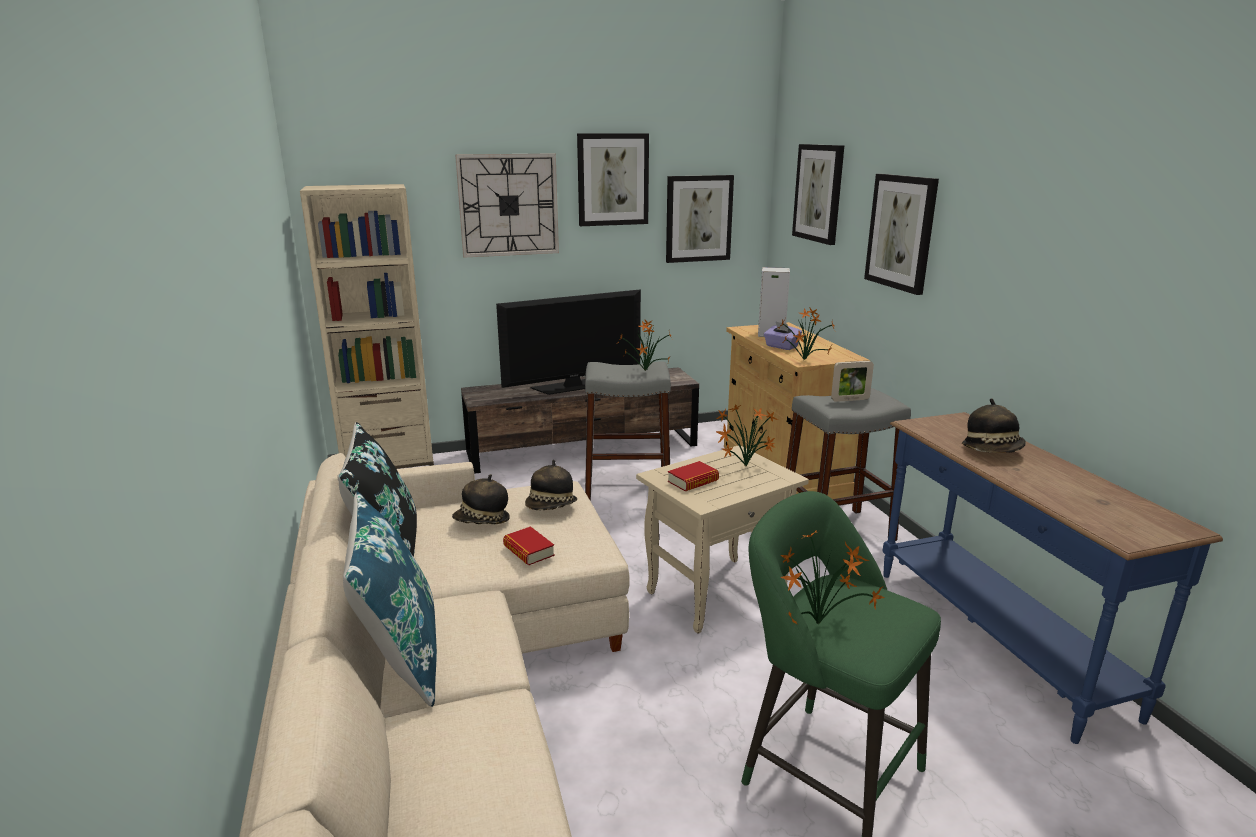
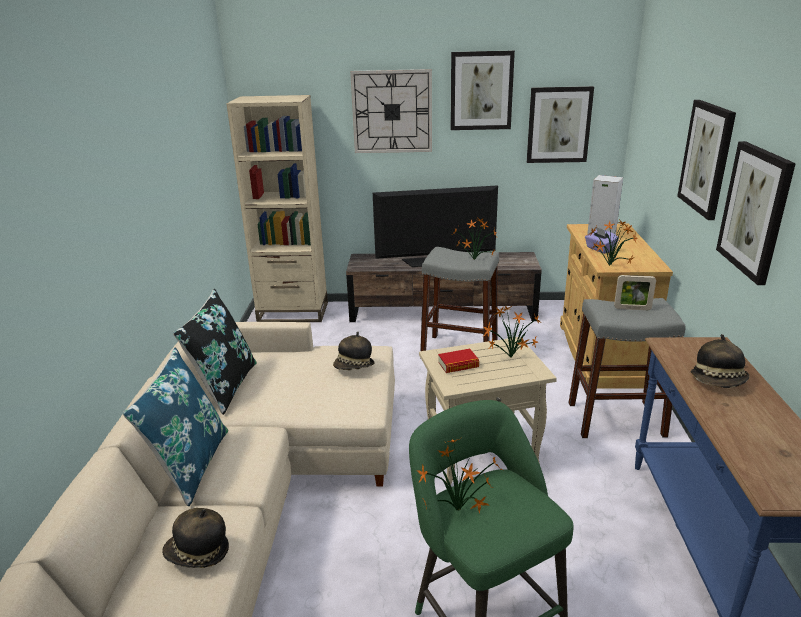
camera: 20 degrees right, 5 degrees up
(482, 522) = (299, 371): hat -> hat (198, 554)
(528, 551) = (317, 401): book -> none
(819, 193) = (659, 109): picture -> picture (755, 211)

